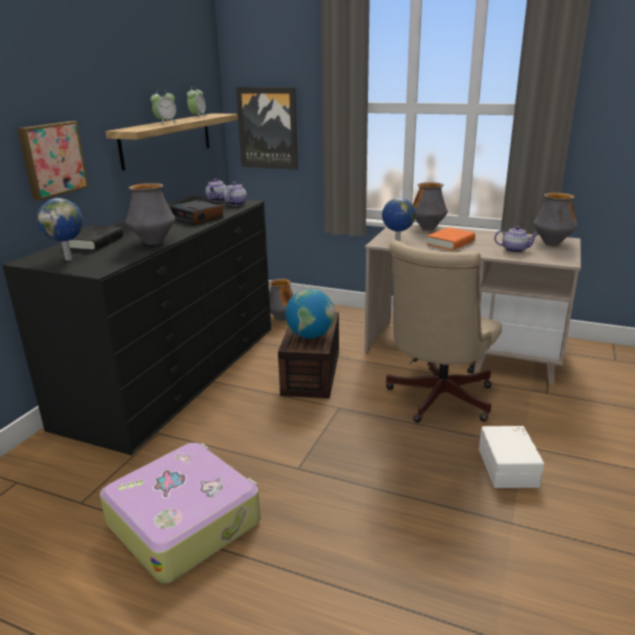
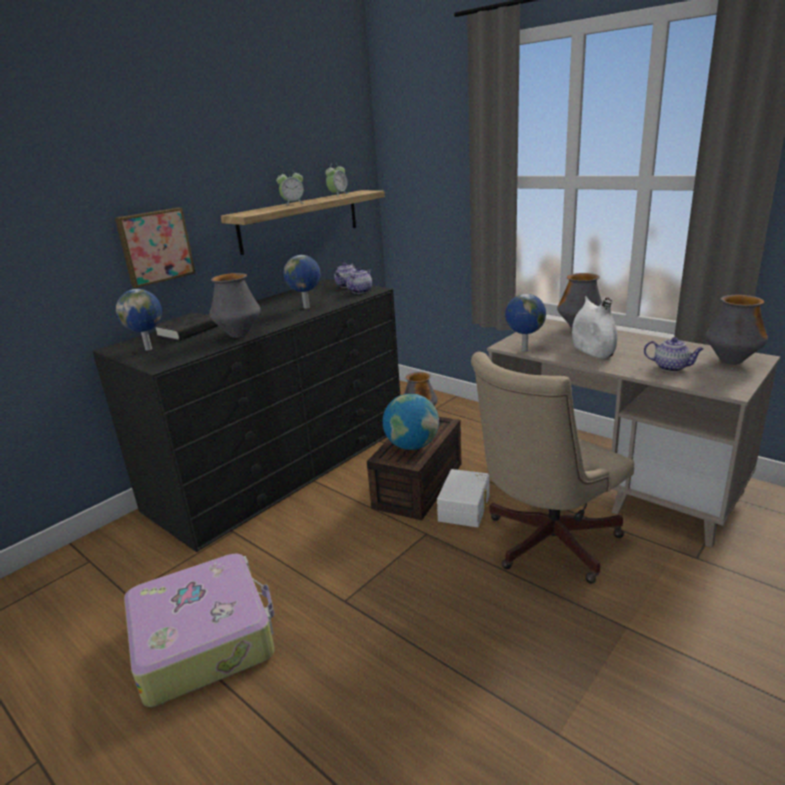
camera: 20 degrees right, 0 degrees up
(197, 218) = (307, 307): alarm clock -> globe
(268, 128) = (419, 205): picture -> none
(450, 243) = (592, 351): orange book -> white vase
(509, 467) = (593, 653): white storage box -> white storage box (465, 508)

